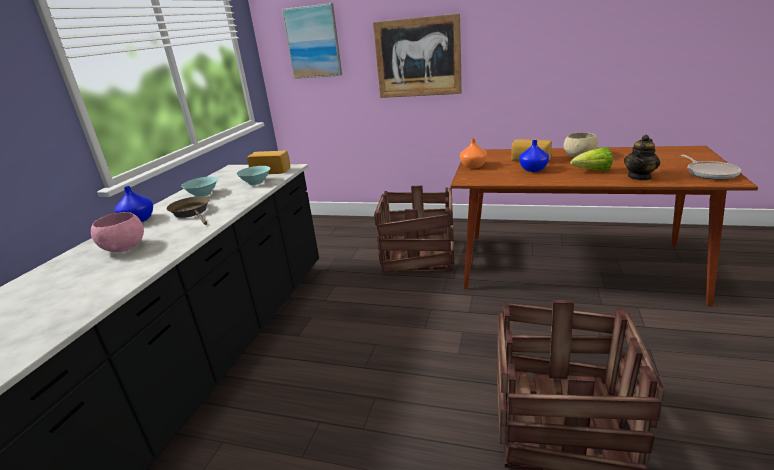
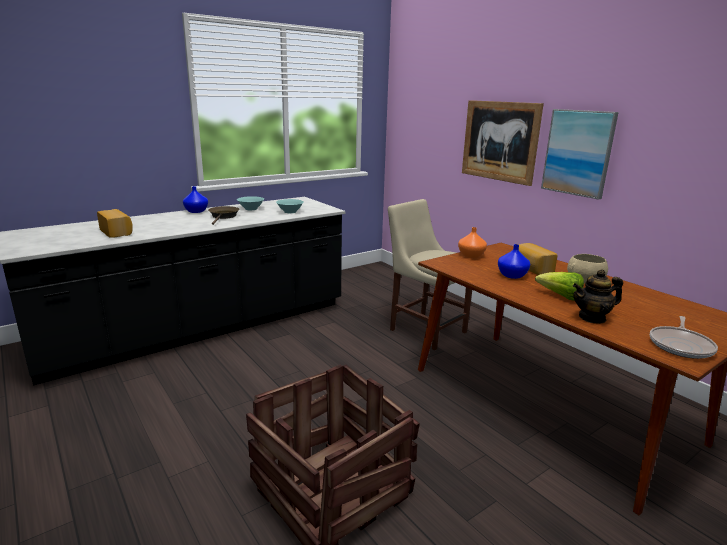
camera: 35 degrees right, 5 degrees down
(124, 247) = (162, 222): pink bowl -> none
(271, 171) = (315, 208): bread -> bread (117, 232)
(313, 42) = (423, 111): picture -> picture (578, 153)
(418, 255) = (425, 329): crate -> beige chair

